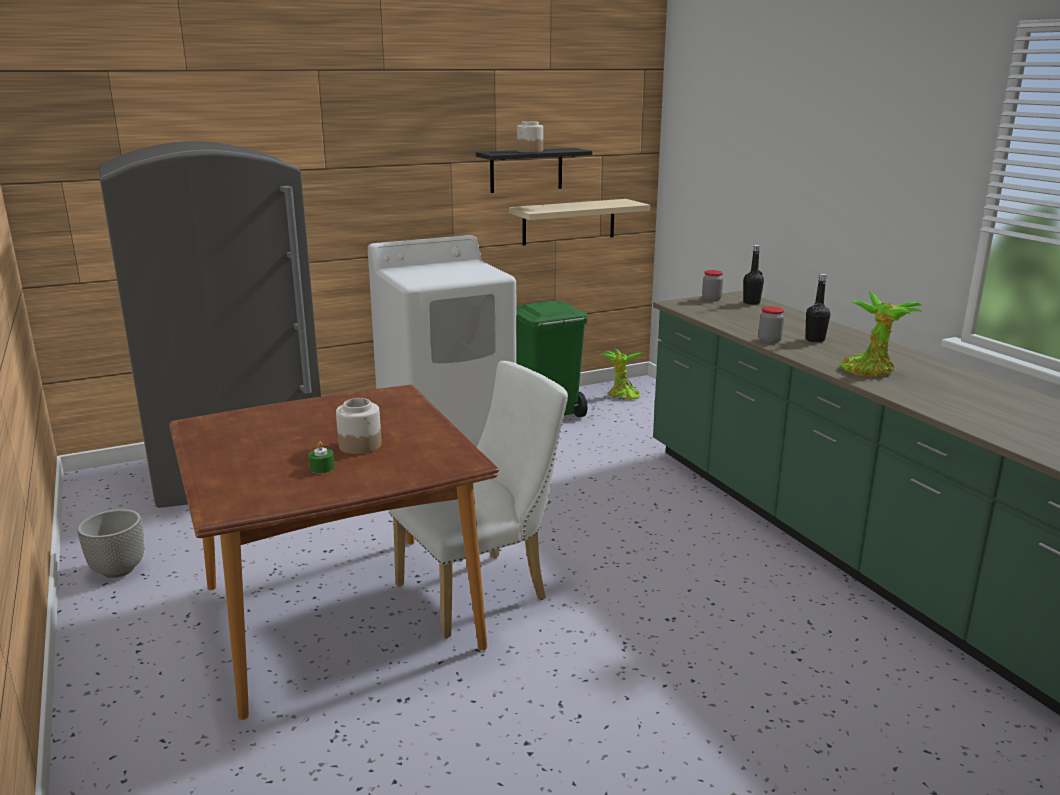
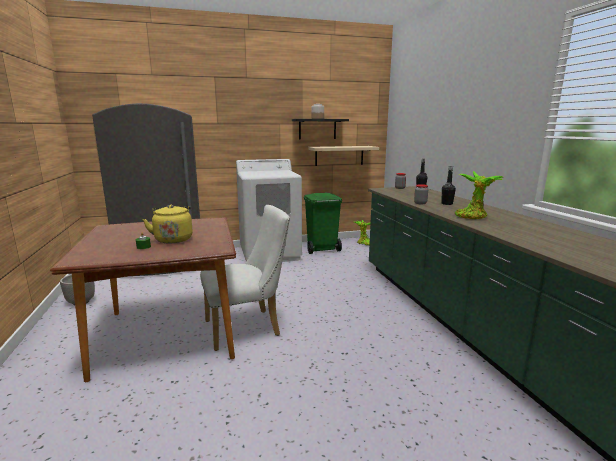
camera: 10 degrees right, 5 degrees down
(360, 445) = (173, 239): jar -> yellow kettle

